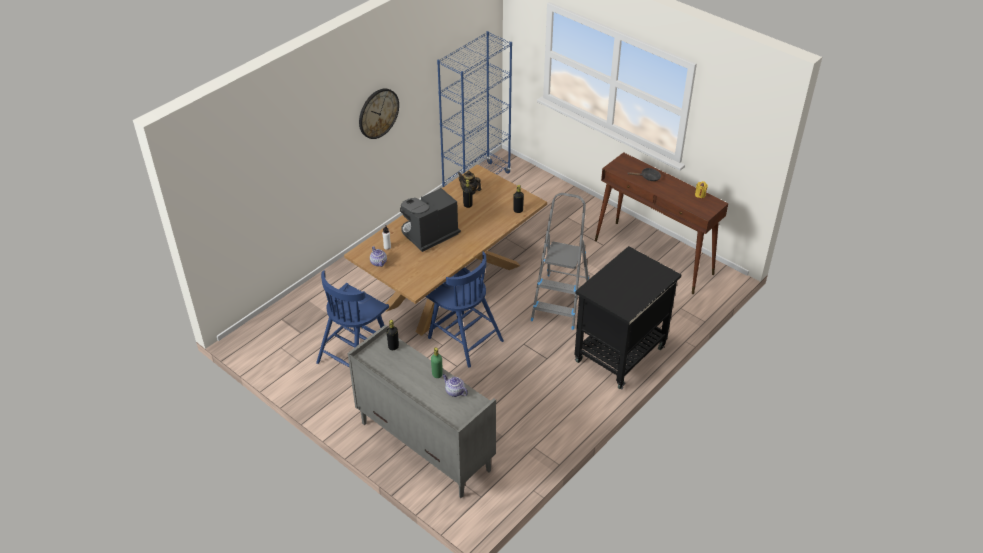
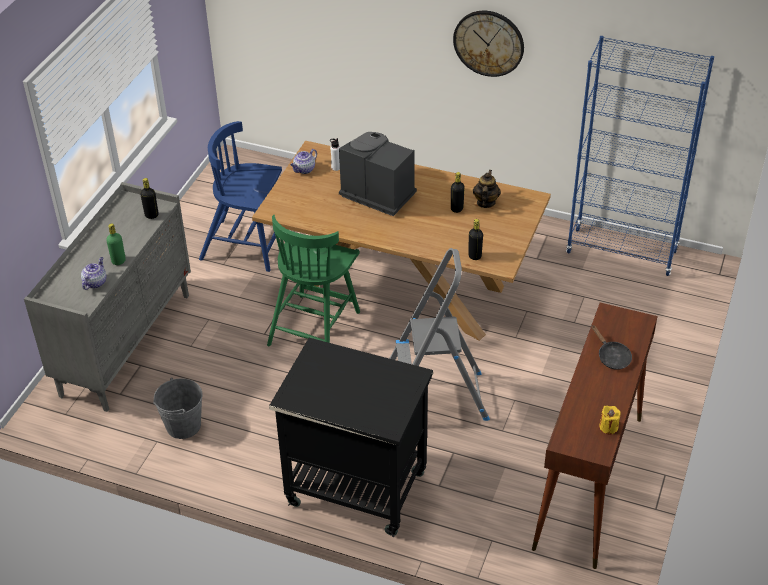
camera: 70 degrees right, 0 degrees up
(464, 338) = (315, 326): blue chair -> green chair
(525, 429) = (183, 425): none -> grey bucket

